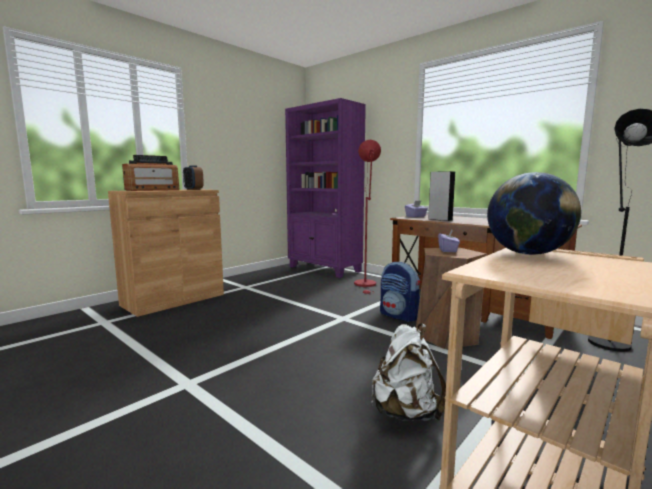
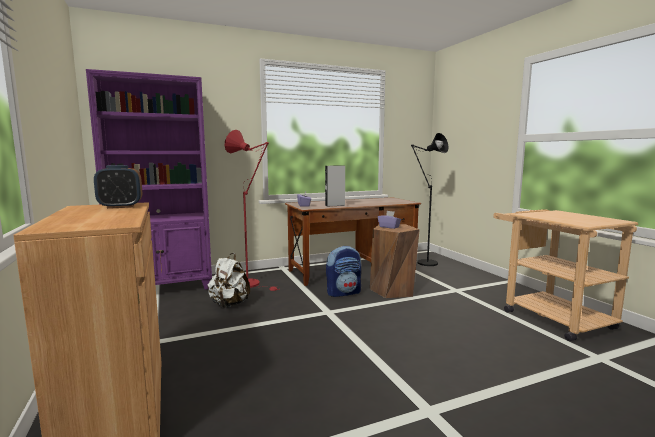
camera: 65 degrees left, 0 degrees up
(152, 190) = (84, 217): radio -> none
(405, 412) = (491, 328): white backpack -> white backpack (229, 305)
(527, 254) = (536, 215): globe -> none

